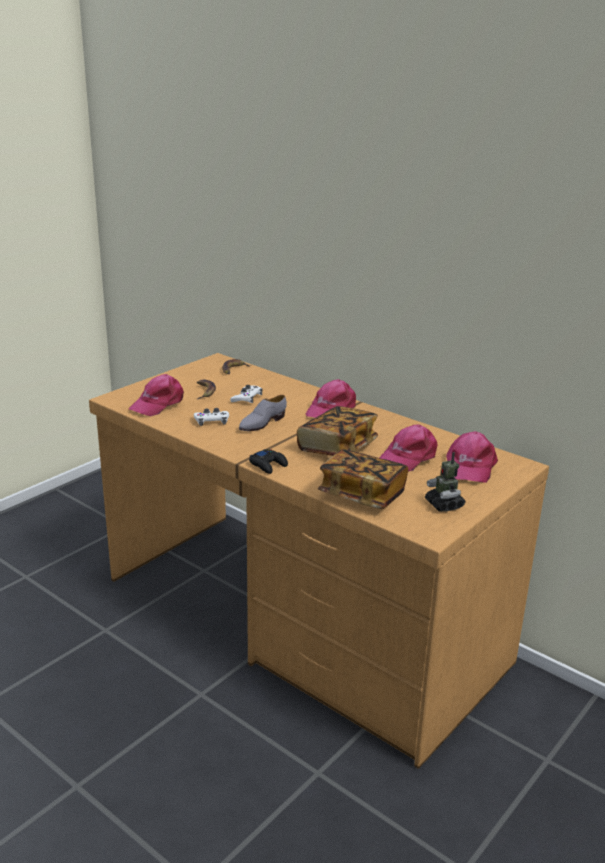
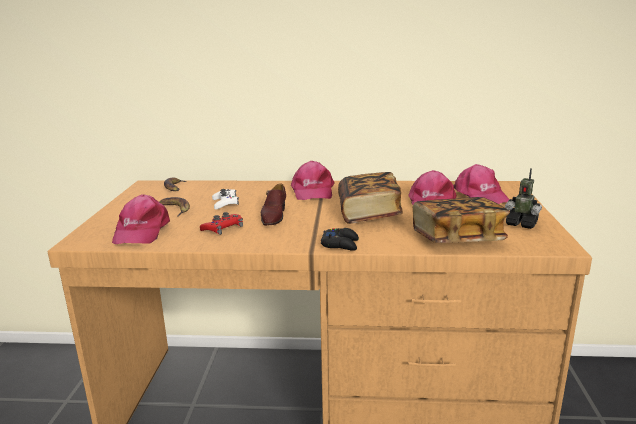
camera: 35 degrees left, 5 degrees down
(211, 421) = (223, 228): white game controller -> red game controller
(262, 423) = (273, 216): grey shoe -> brown shoe

